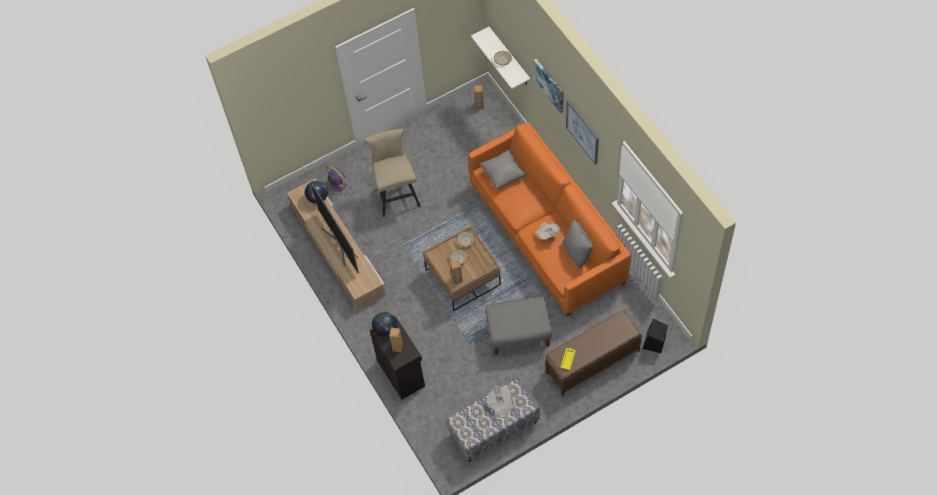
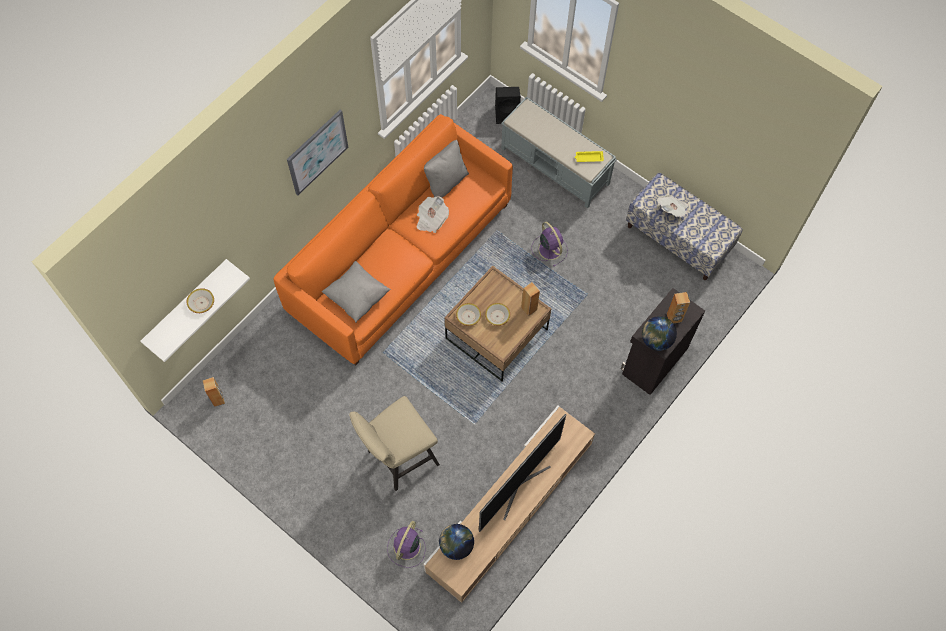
camera: 115 degrees left, 5 degrees up
(519, 334) = (549, 248): grey ottoman -> purple fan
(550, 85) = (256, 201): picture -> none
(592, 362) = (555, 166): brown bench -> grey bench

